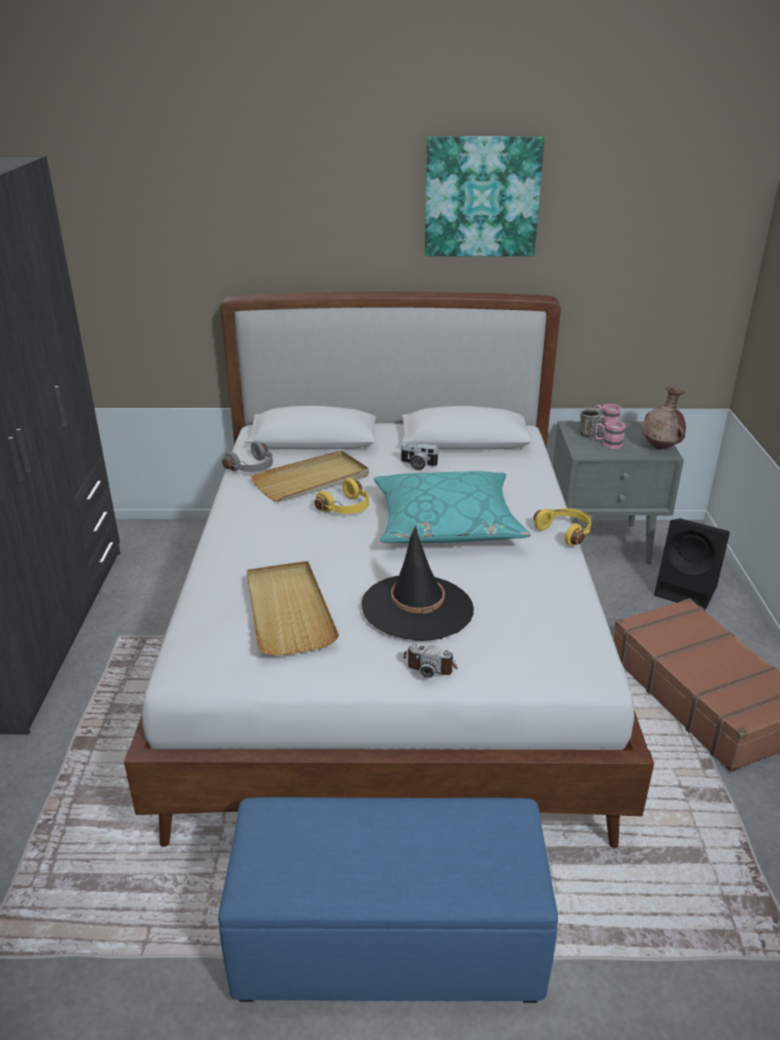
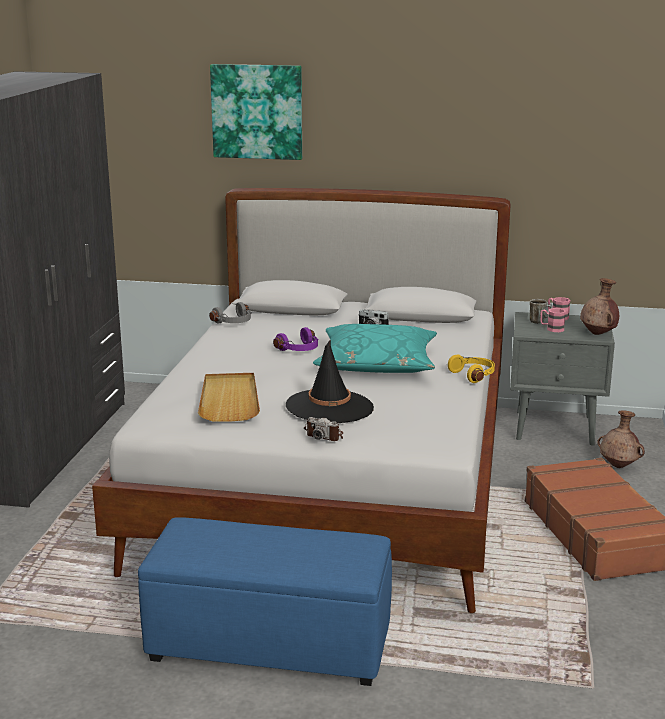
camera: 10 degrees right, 10 degrees down
(312, 480) = (279, 332): beige tray -> none
(346, 508) = (300, 349): yellow headphones -> purple headphones
(481, 197) = (444, 114): picture -> picture (257, 111)
(687, 591) = (619, 466): black speaker -> brown vase

